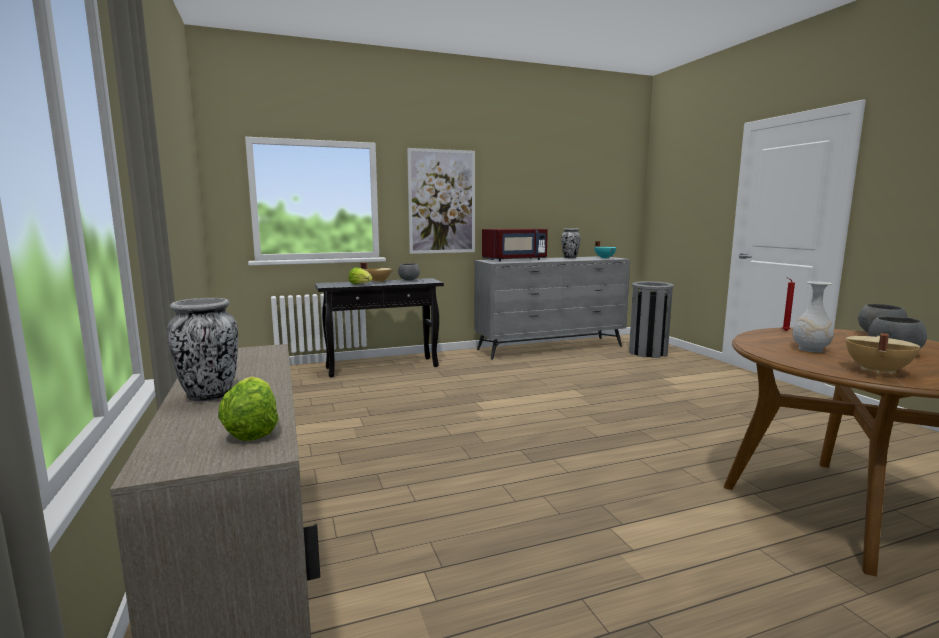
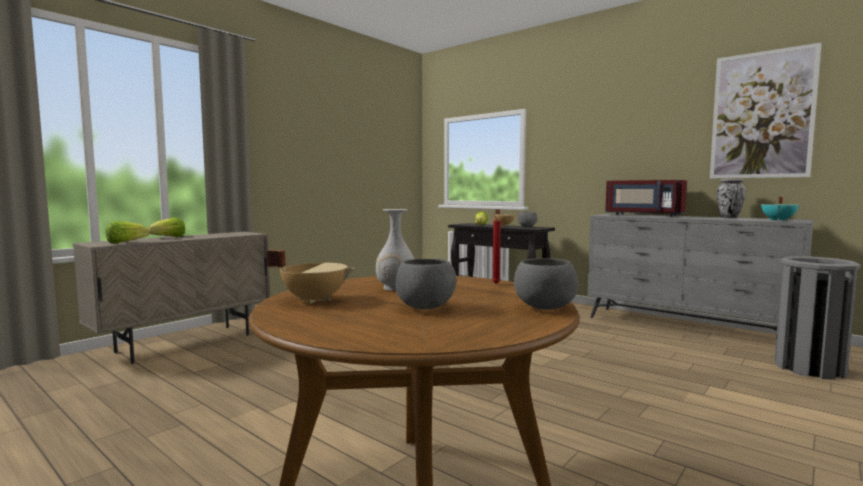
camera: 60 degrees right, 5 degrees down
(209, 396) = (169, 237): vase -> lettuce
(442, 202) = (580, 155): picture -> picture (761, 115)

